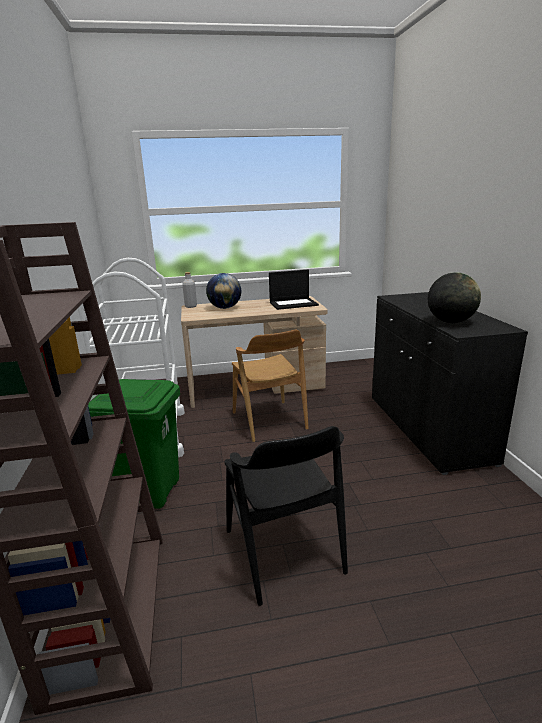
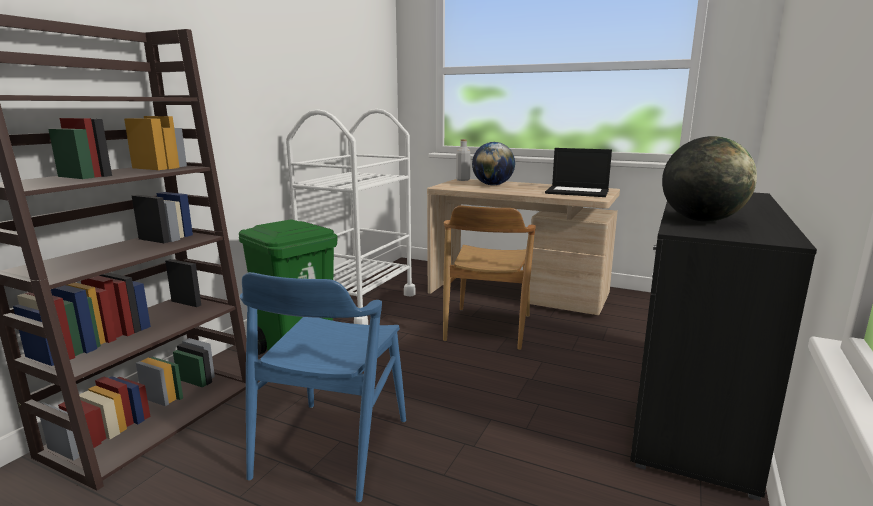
camera: 35 degrees right, 5 degrees down
(283, 551) = (331, 448): black chair -> blue chair

